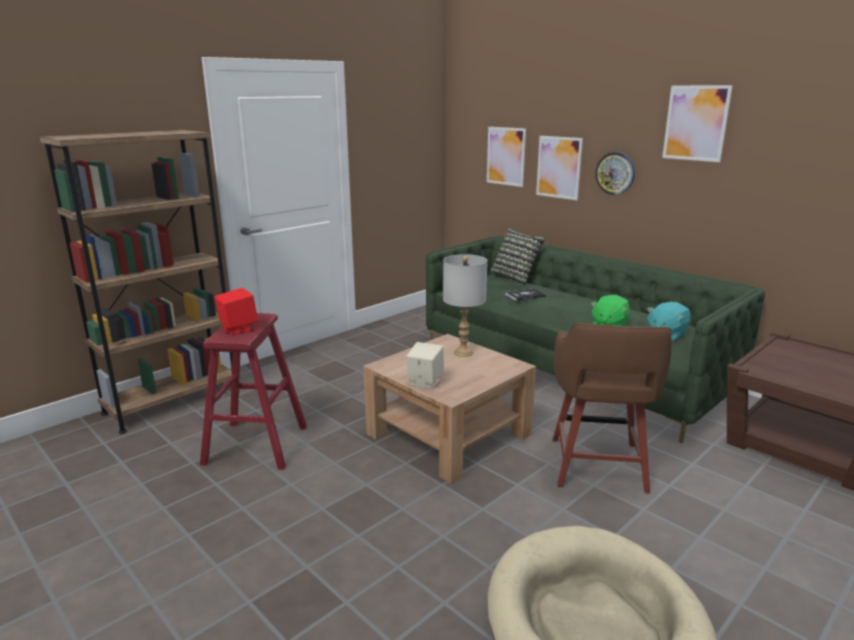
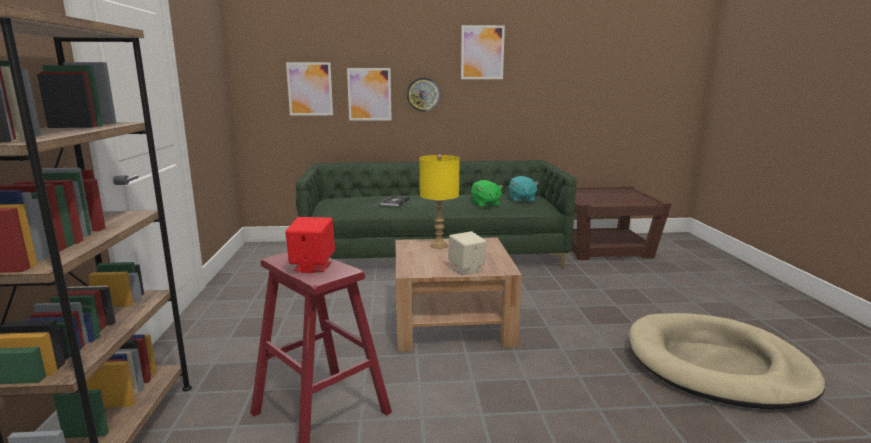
camera: 50 degrees left, 5 degrees down
(463, 352) = (439, 245): grey table lamp -> yellow table lamp
(515, 278) = (355, 195): pillow -> none
(597, 467) = (559, 297): brown stool -> none

